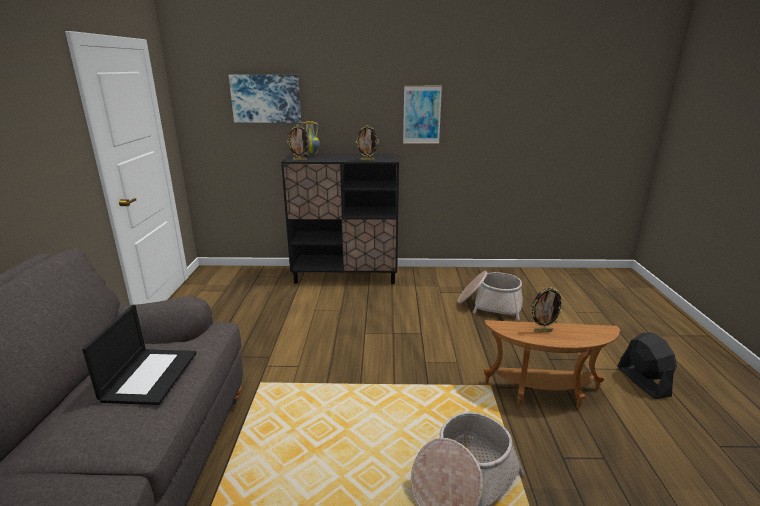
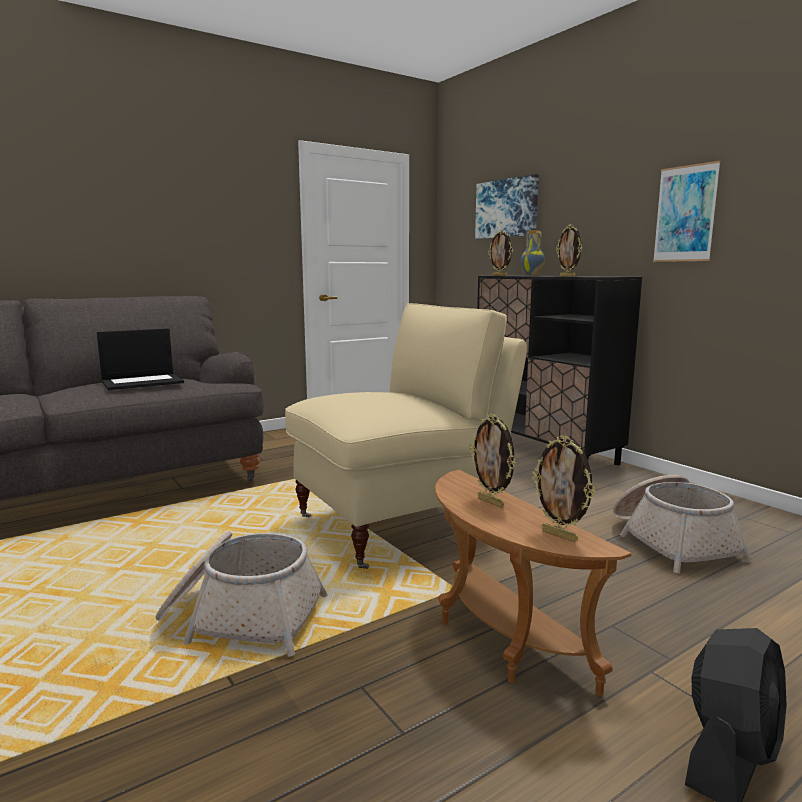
camera: 55 degrees right, 10 degrees down
(393, 369) = (401, 524): none -> beige armchair
(593, 332) = (560, 535): none -> picture frame

